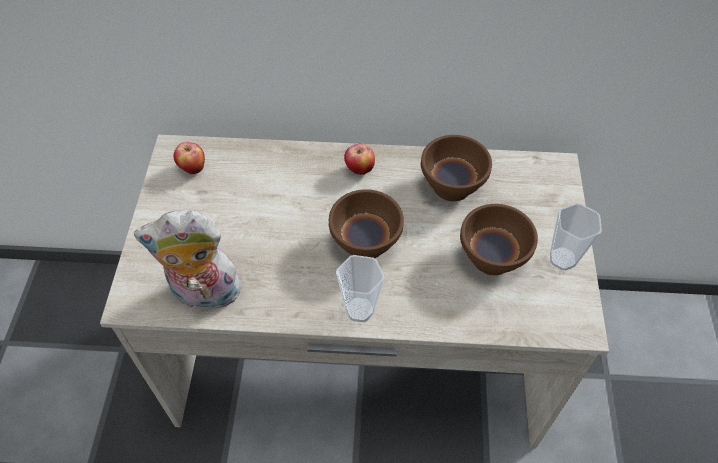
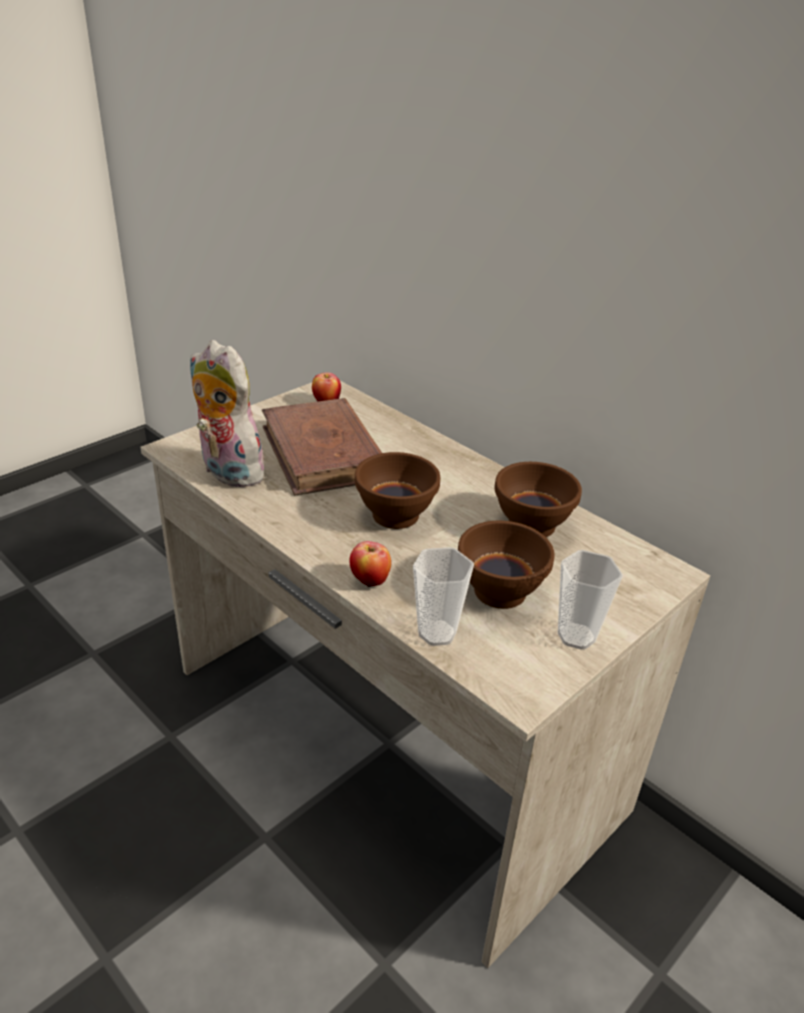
camera: 40 degrees right, 20 degrees down
(251, 221) = (323, 453): none -> brown book
(359, 170) = (458, 471): apple -> apple (369, 581)
(359, 309) = (328, 550): cup -> cup (437, 633)

